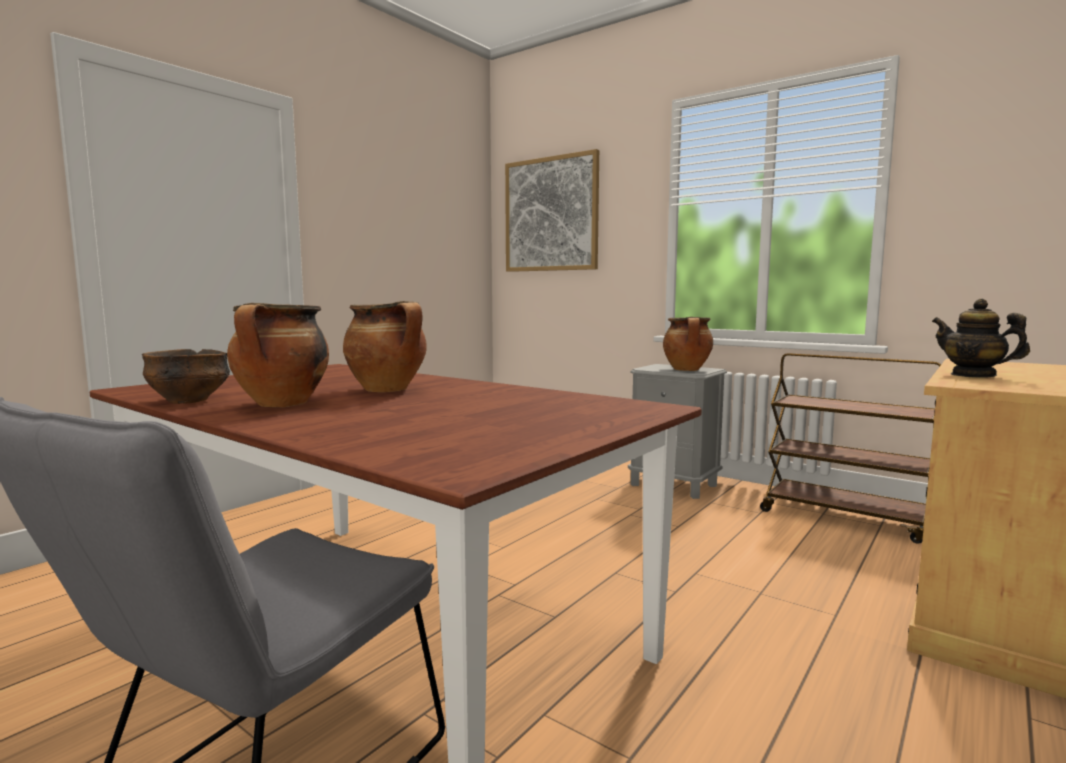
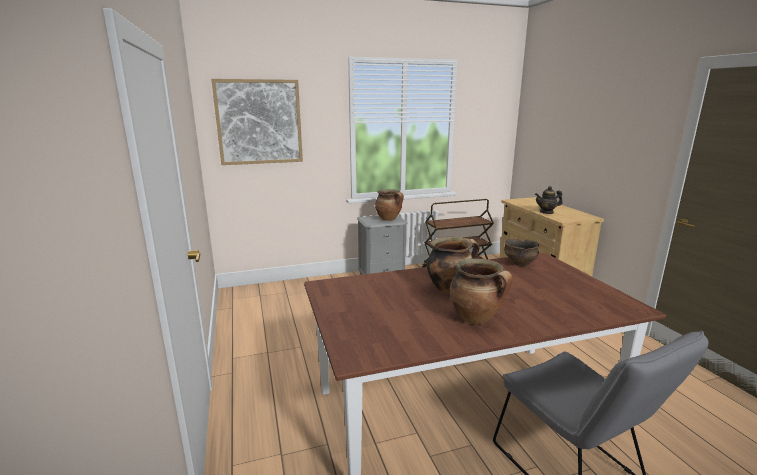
camera: 55 degrees left, 10 degrees up
(189, 400) = (436, 341): bowl -> bowl (520, 263)

